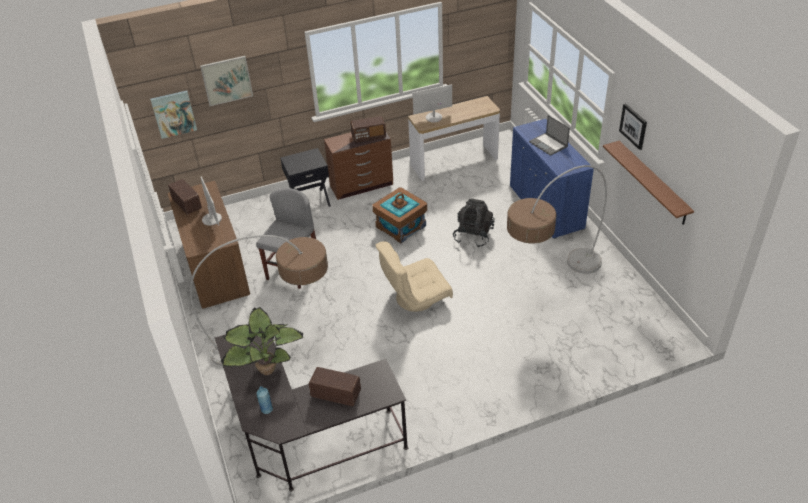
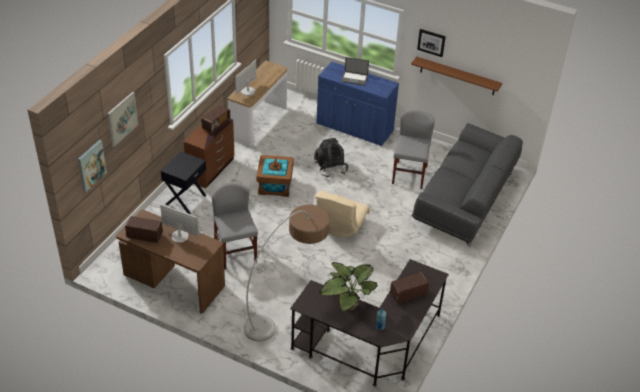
camera: 45 degrees left, 0 degrees up
(550, 282) = (409, 175): floor lamp -> grey chair
(585, 341) = (465, 199): none -> grey sofa

